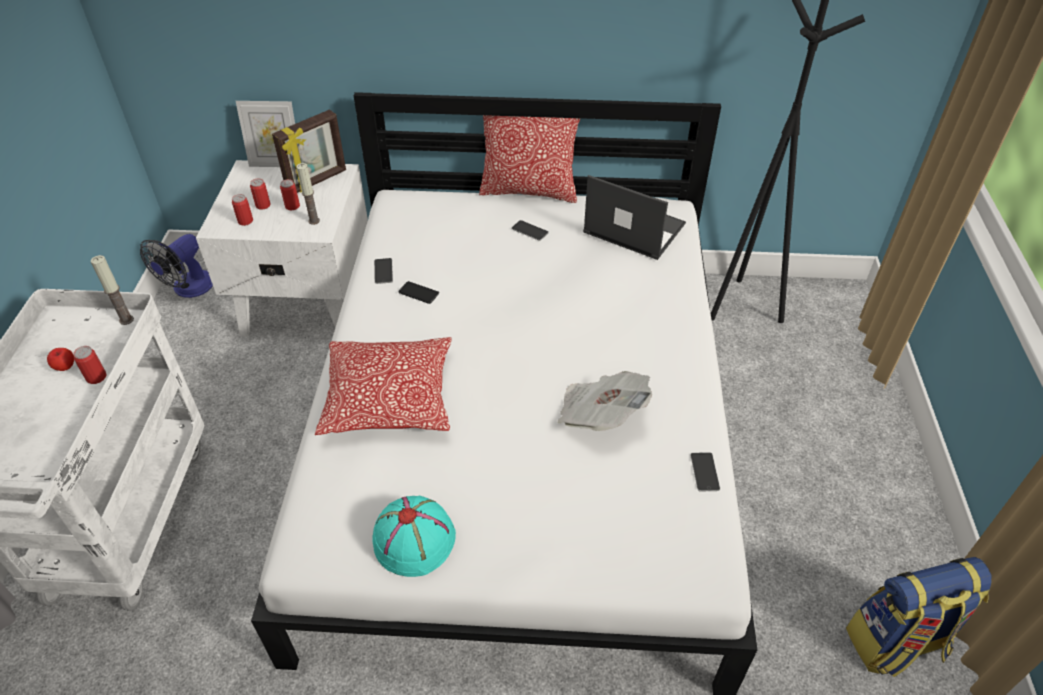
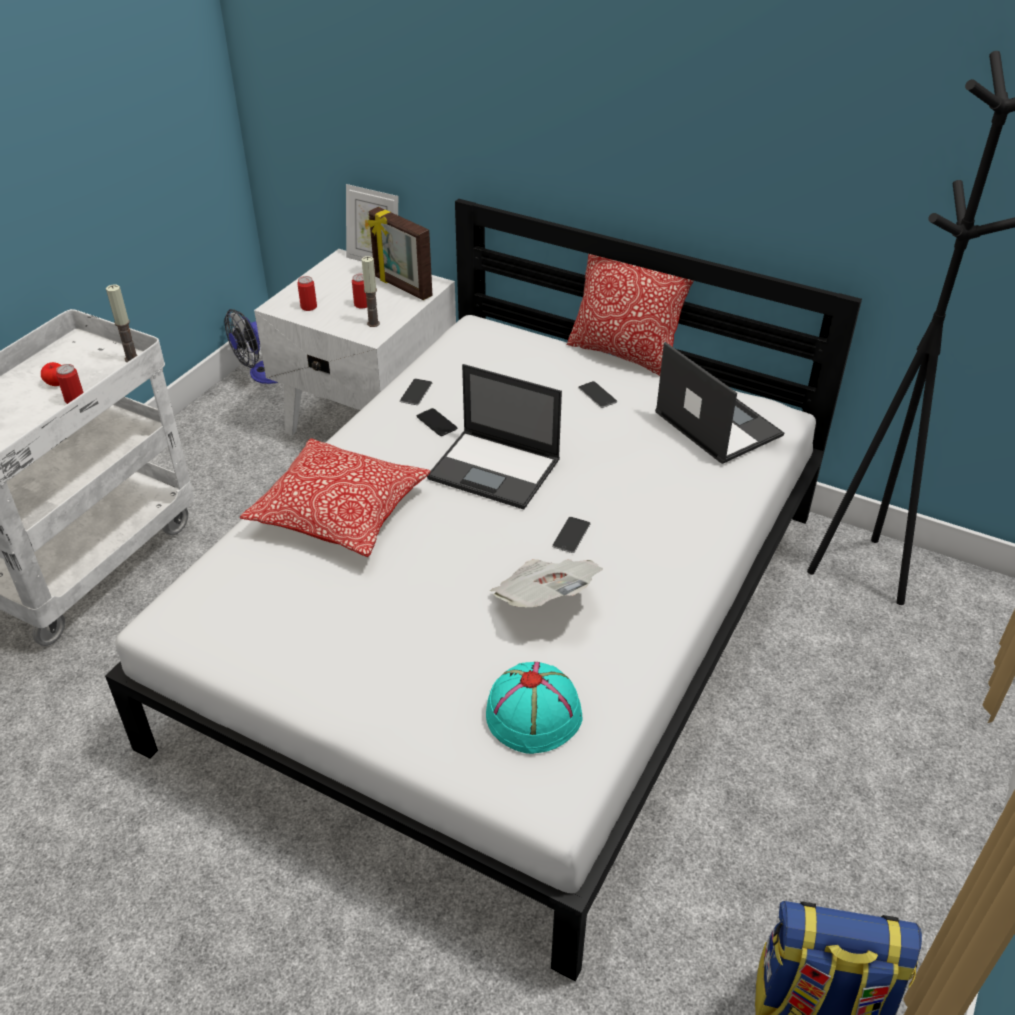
camera: 25 degrees right, 5 degrees down
(263, 205) = (335, 296): can -> none
(317, 181) = (402, 287): picture frame -> picture frame turned 60 degrees clockwise
(414, 539) = (276, 649): turquoise hat -> turquoise hat (534, 713)
(493, 318) = (496, 469): none -> laptop
(704, 472) = (620, 696): phone -> phone (571, 535)

